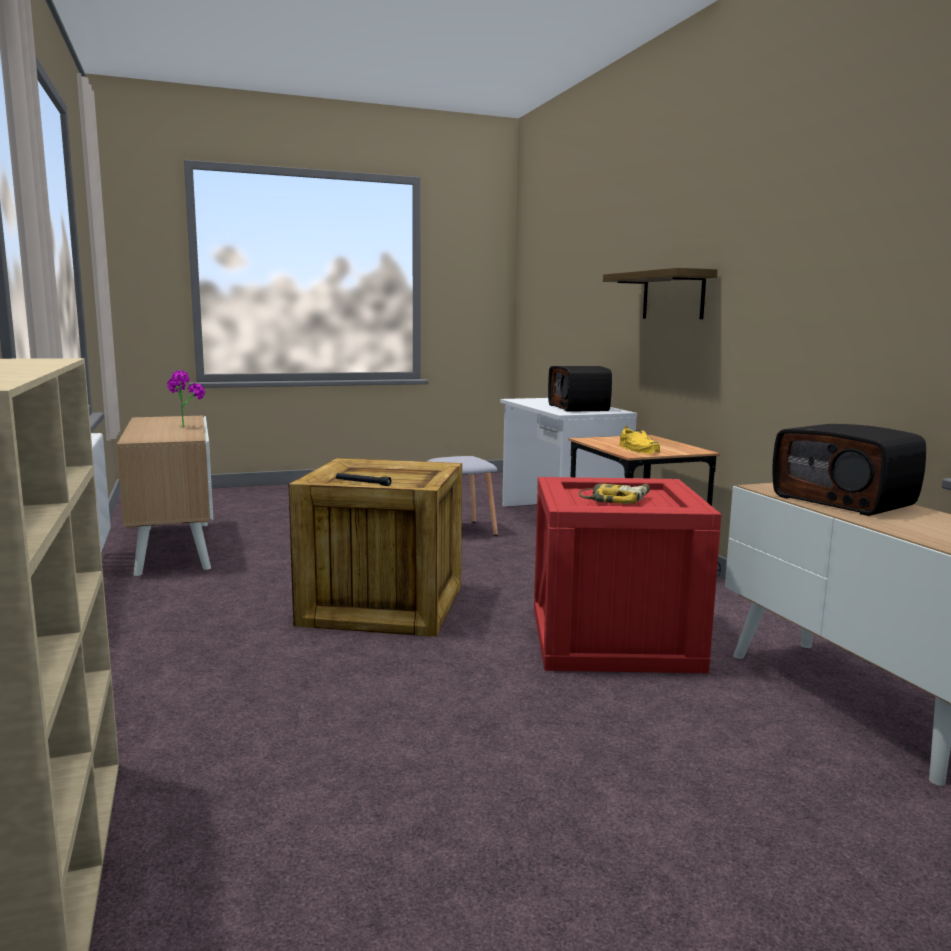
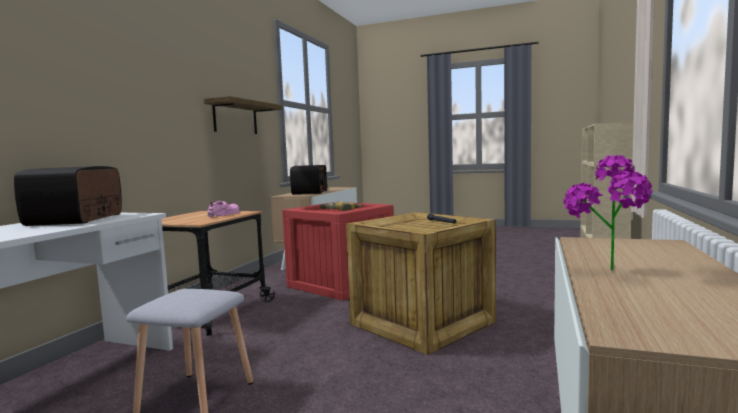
camera: 140 degrees left, 5 degrees down
(579, 408) = (77, 219): radio -> radio turned 150 degrees clockwise
(639, 449) = (224, 214): yellow shoe -> pink shoe
(673, 295) = (118, 96): shelf -> shelf (235, 118)

